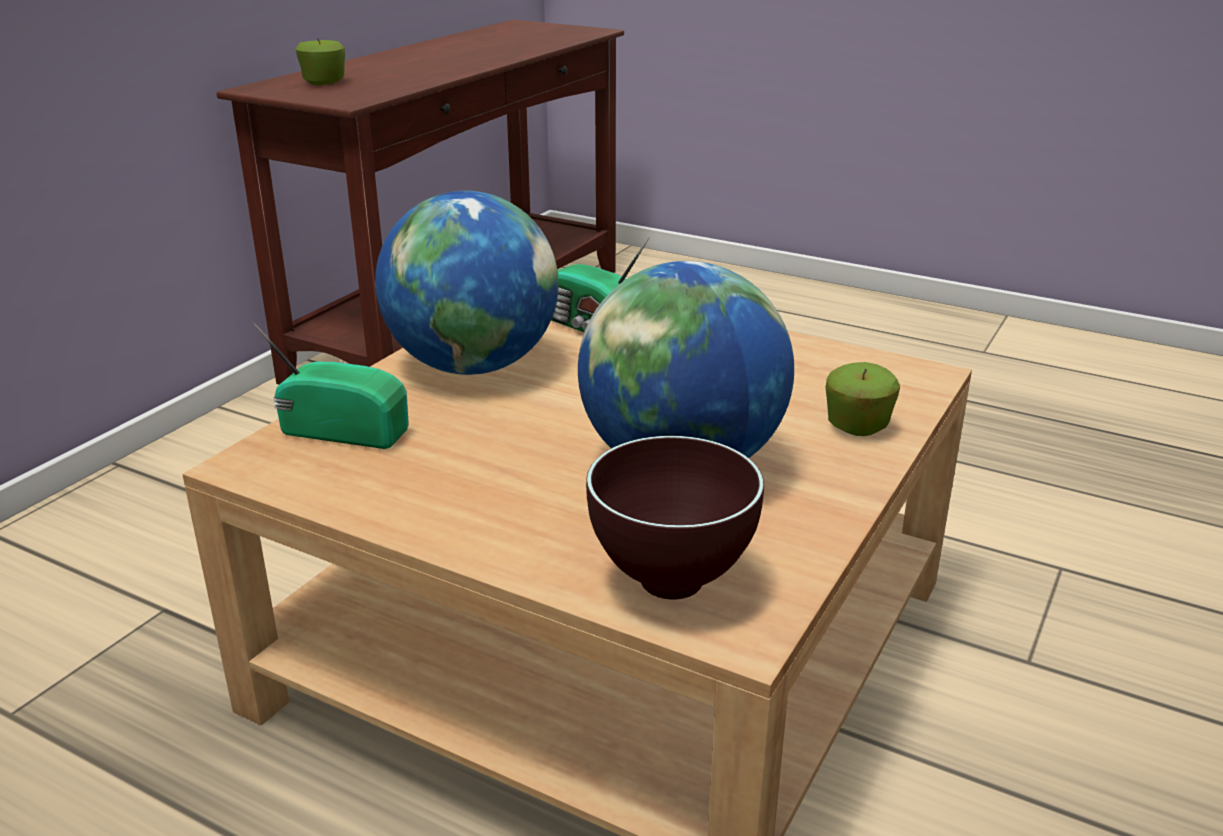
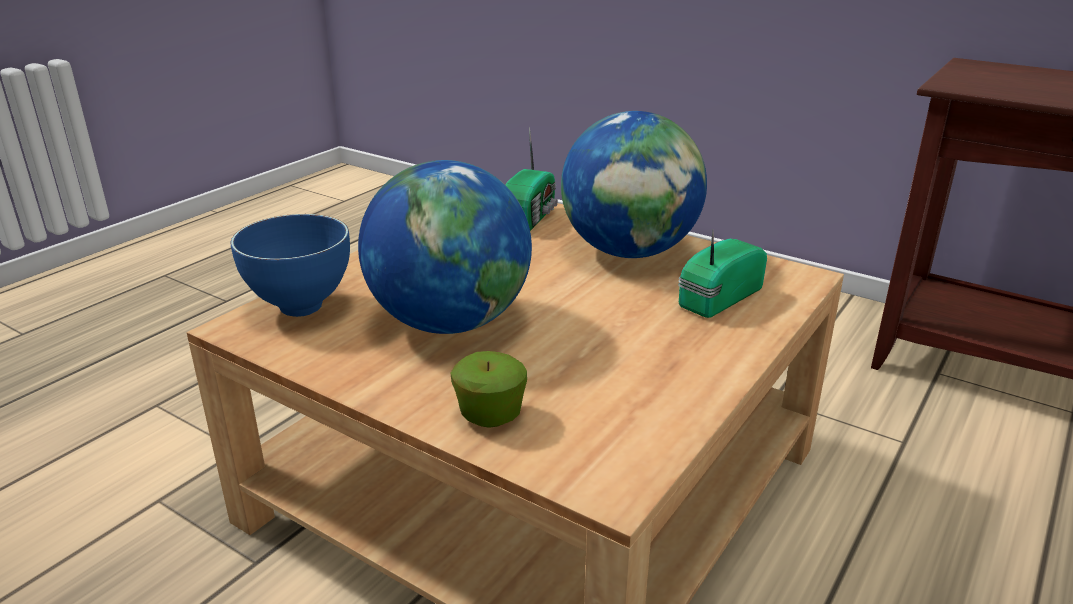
camera: 95 degrees right, 0 degrees up
(324, 83) = (1023, 77): apple -> none
(675, 585) = (298, 309): brown bowl -> blue bowl

